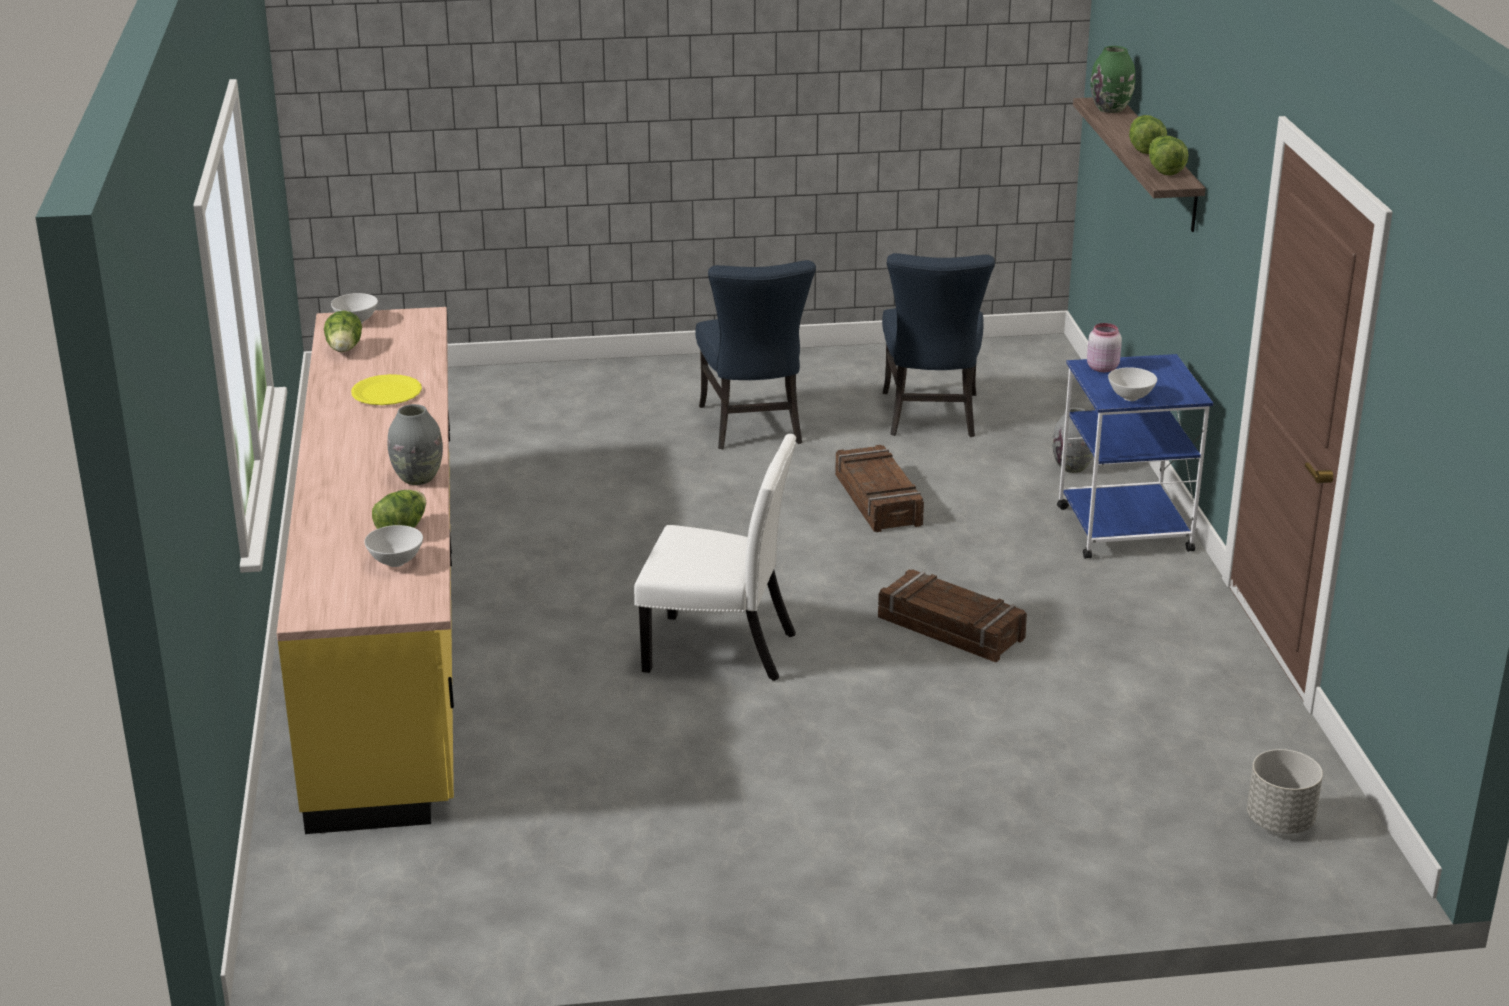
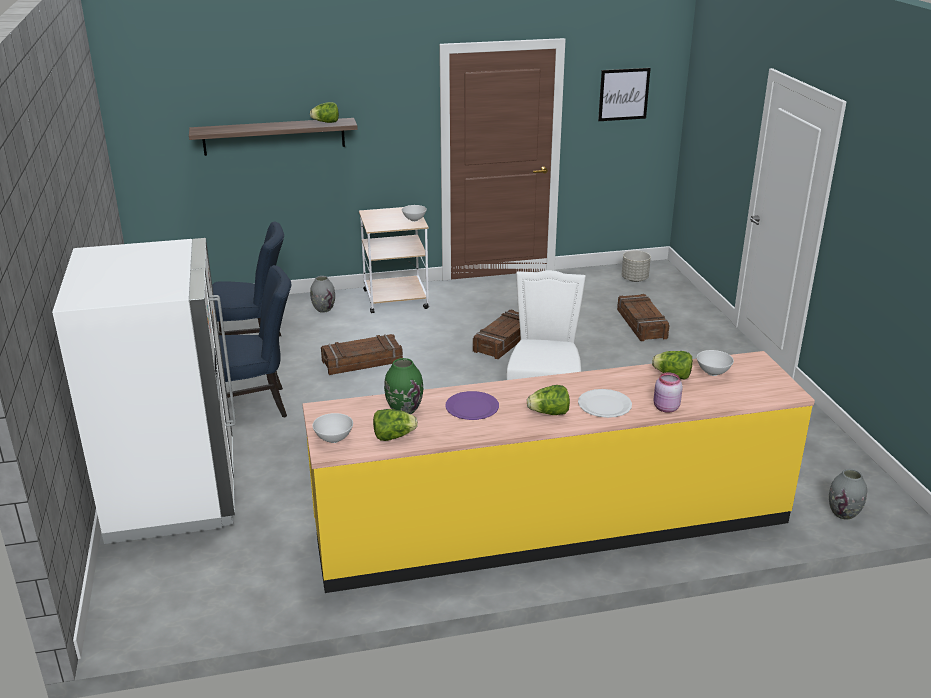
camera: 95 degrees left, 0 degrees up
(347, 472) = (604, 405): none -> white plate
(386, 392) = (472, 407): yellow plate -> purple plate
(418, 478) = (602, 379): grey vase -> grey vase (843, 513)
(562, 393) = (174, 492): none -> white fridge
(1030, 796) = (642, 324): none -> crate
(1101, 367) = (377, 224): pink jar -> pink jar (665, 408)
(1111, 109) = (215, 128): green vase -> green vase (404, 409)
(1124, 531) = (397, 299): blue cart -> beige cart
(1144, 149) = (290, 124): lettuce -> lettuce (549, 413)
(1432, 409) = (623, 94): none -> picture

